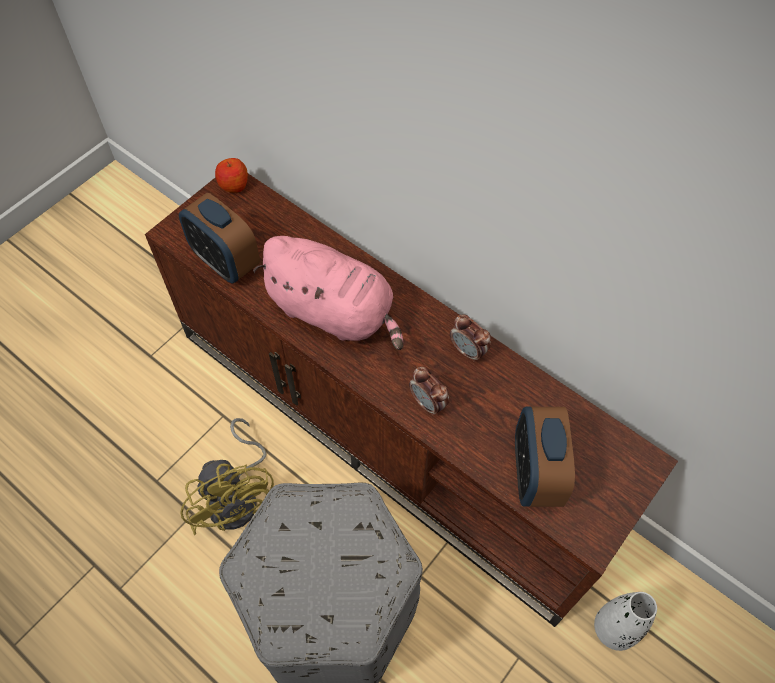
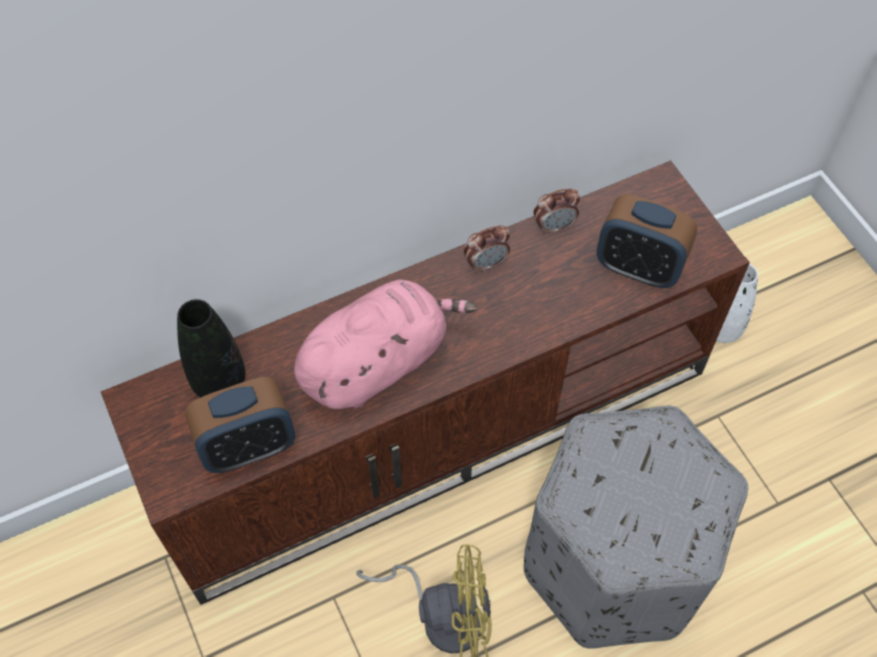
camera: 65 degrees left, 0 degrees up
(234, 185) = (136, 401): apple -> none
(270, 222) = (219, 381): none -> black vase
(428, 403) = (527, 321): alarm clock -> alarm clock (554, 226)

